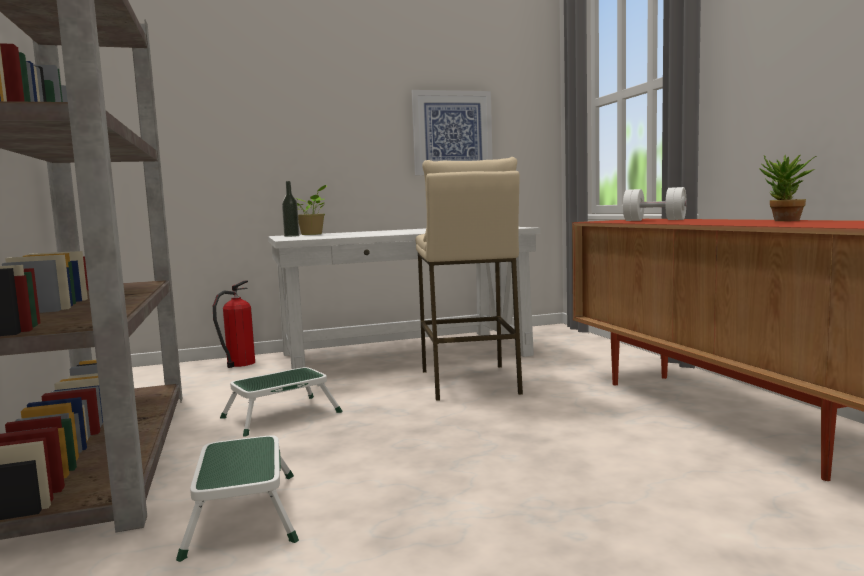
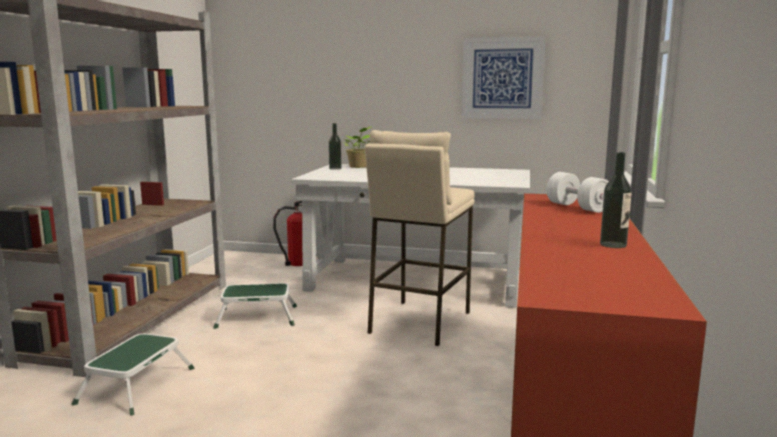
camera: 30 degrees right, 5 degrees up
(784, 221) = (613, 245): potted plant -> bottle

